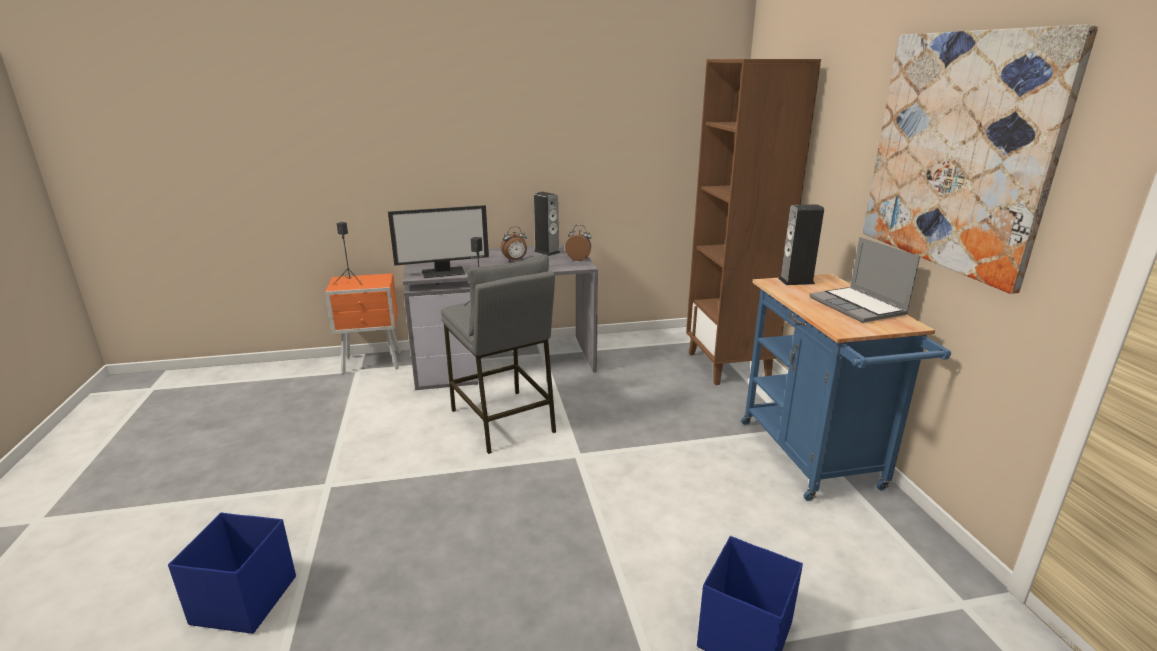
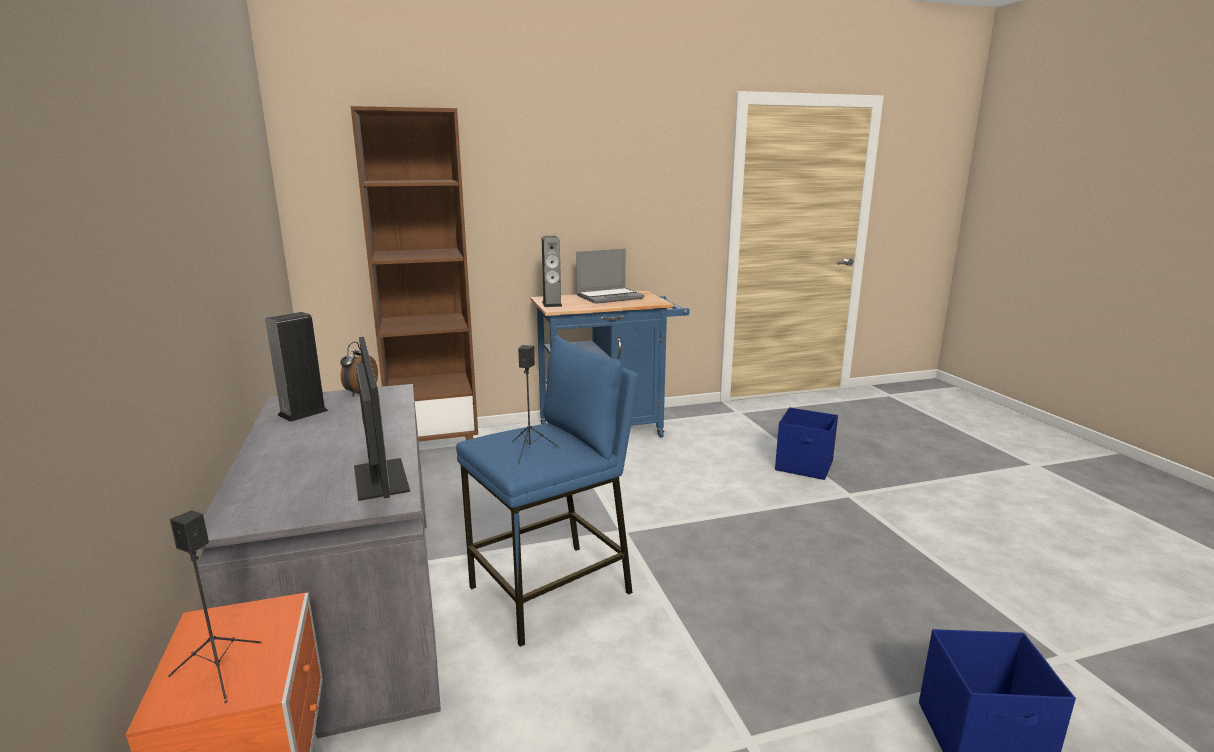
camera: 95 degrees left, 5 degrees down
(502, 421) = (552, 591): grey stool -> blue stool
(515, 260) = (340, 430): alarm clock -> none
(958, 152) = (622, 177): picture -> none

